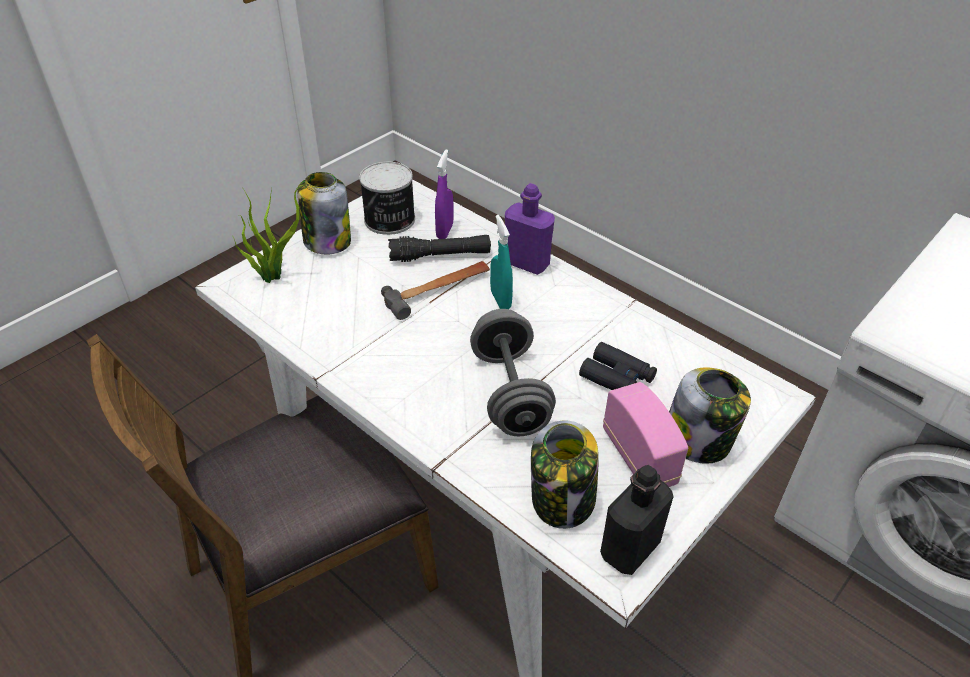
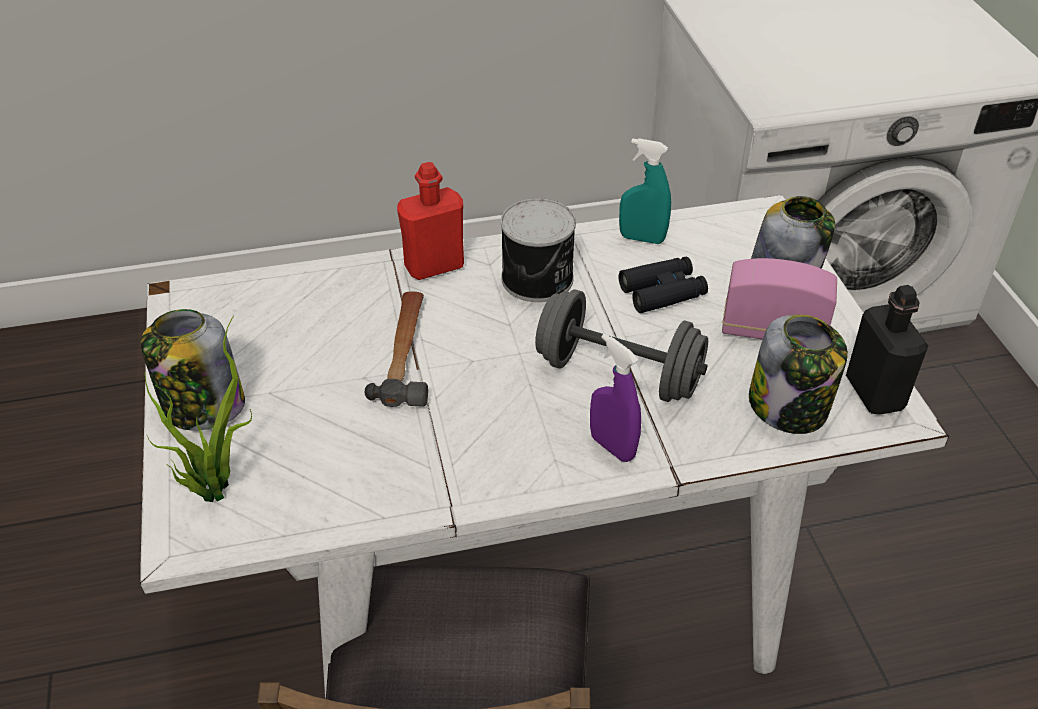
camera: 55 degrees left, 0 degrees up
(389, 220) = (229, 334): can -> can (539, 279)
(440, 256) = (347, 323): black flashlight -> none
(444, 231) = (306, 299): purple spray bottle -> purple spray bottle (612, 447)
(500, 300) = (472, 313): turquoise spray bottle -> turquoise spray bottle (642, 238)
(527, 263) = (434, 266): purple bottle -> red bottle

